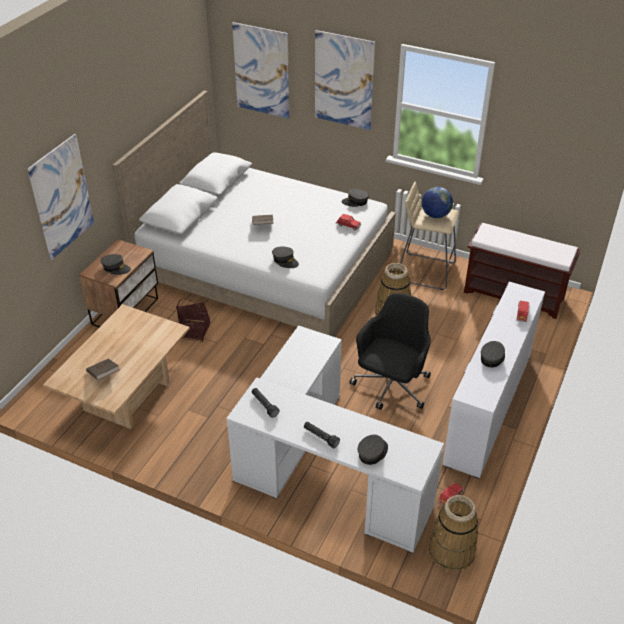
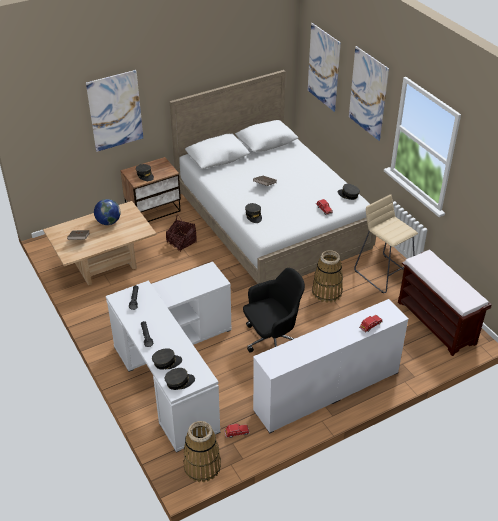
camera: 35 degrees right, 0 degrees up
(435, 215) = (394, 228): globe -> globe (108, 222)
(492, 358) = (312, 344): grey cap -> grey cap (179, 382)

